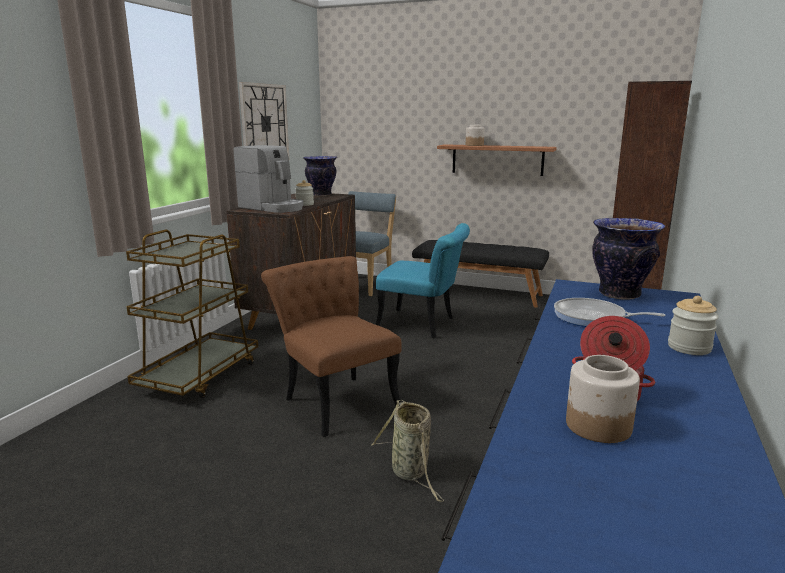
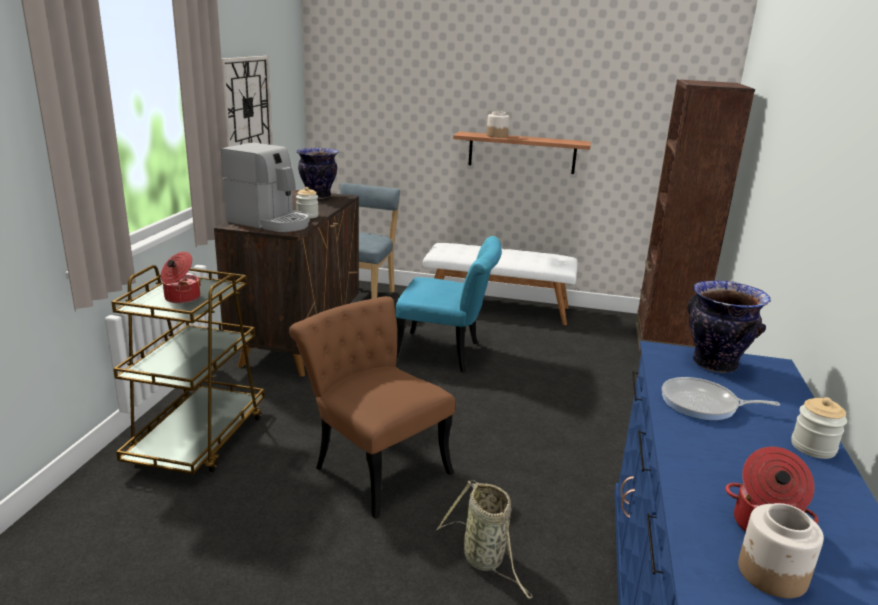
camera: 10 degrees left, 5 degrees up
(183, 253) = (181, 298): none -> cooking pot
(478, 294) = (497, 307): black bench -> white bench

